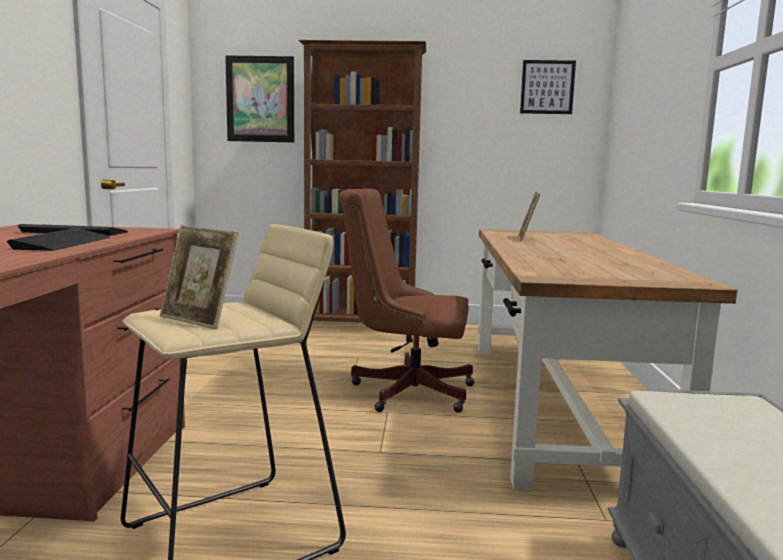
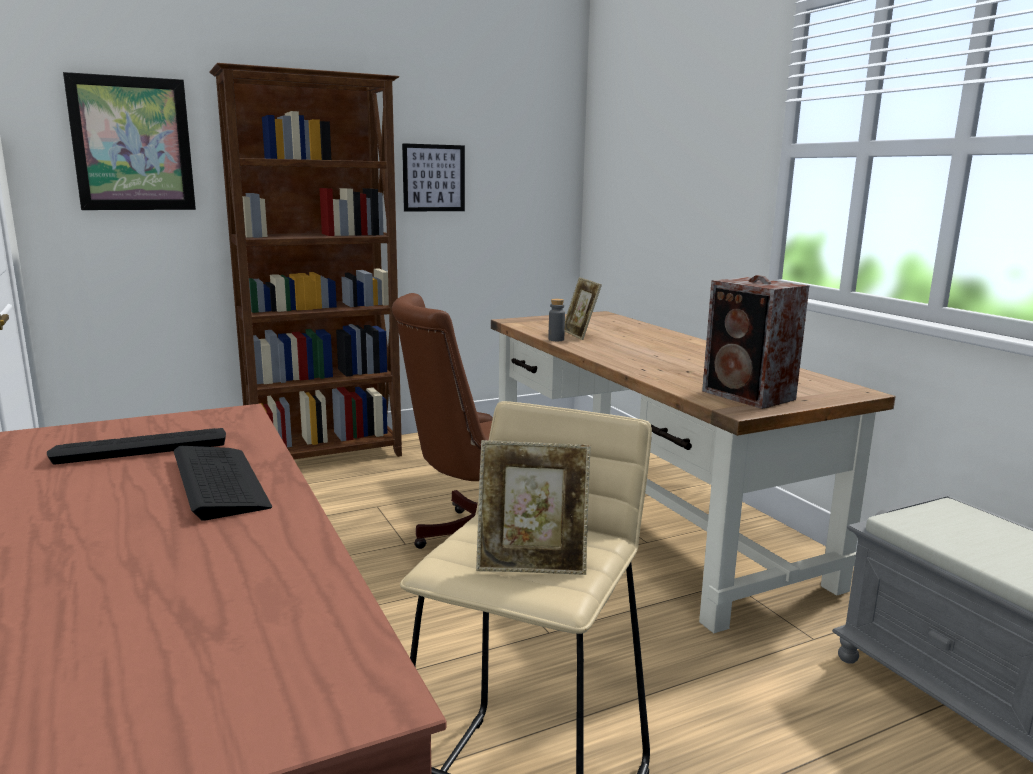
camera: 30 degrees left, 5 degrees up
(498, 239) = (556, 339): none -> grey bottle
(547, 87) = (522, 134): picture -> picture (433, 178)
(574, 273) = (749, 396): none -> speaker

